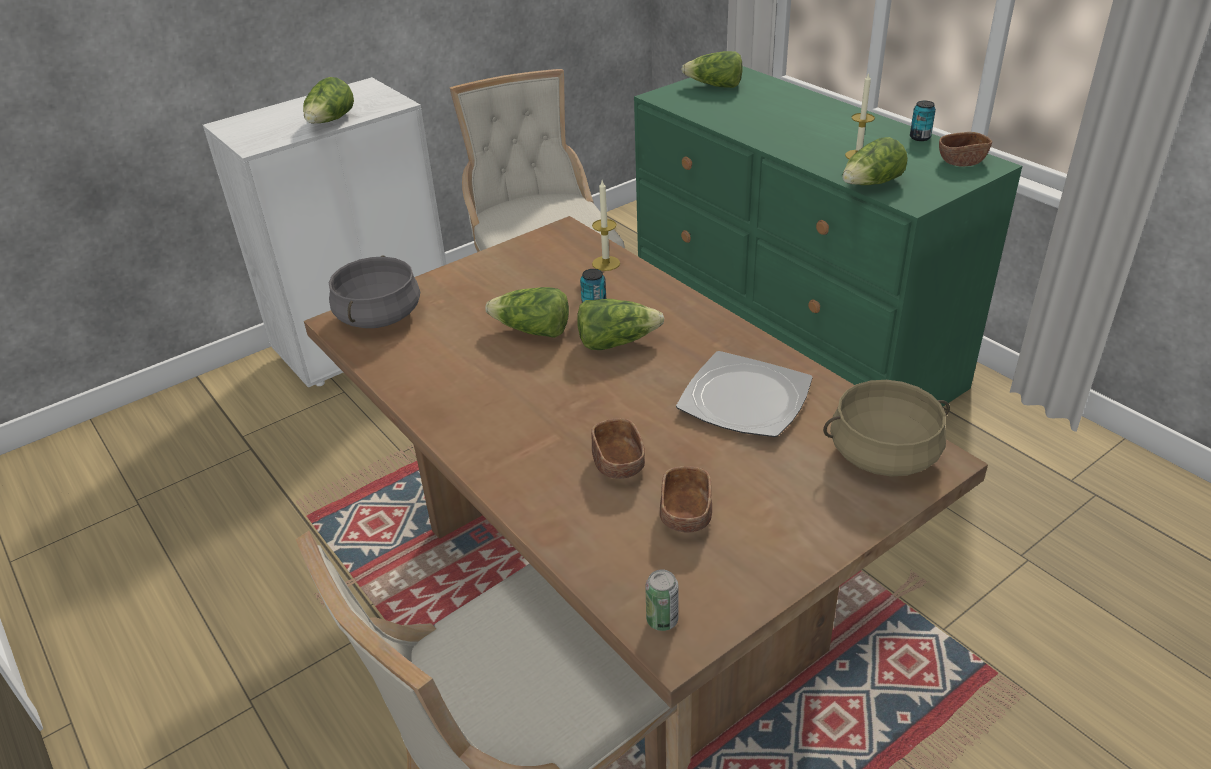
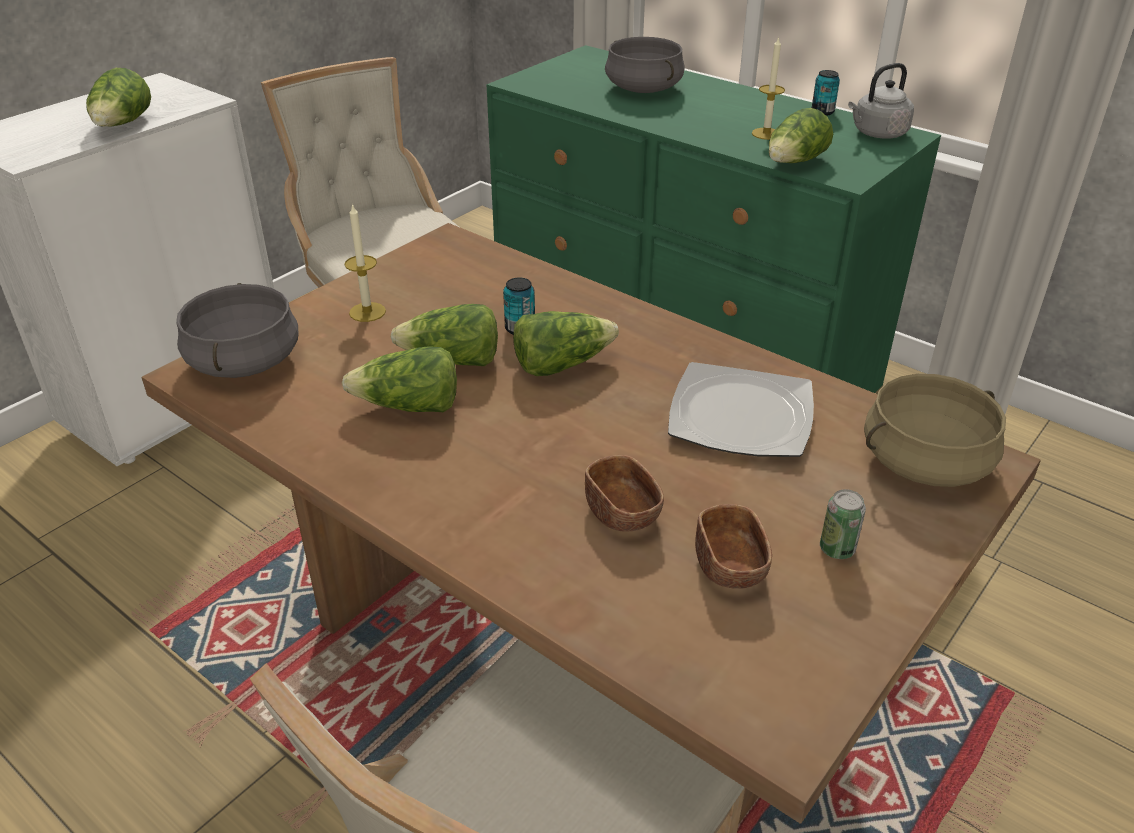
camera: 15 degrees left, 0 degrees up
(606, 263) = (513, 273): candle -> candle (367, 312)
(662, 620) = (756, 708): can -> can (837, 549)
(715, 86) = (575, 70): lettuce -> lettuce (409, 407)
(766, 107) = (642, 89): none -> grey cooking pot
(961, 161) = (877, 134): brown bowl -> grey kettle

